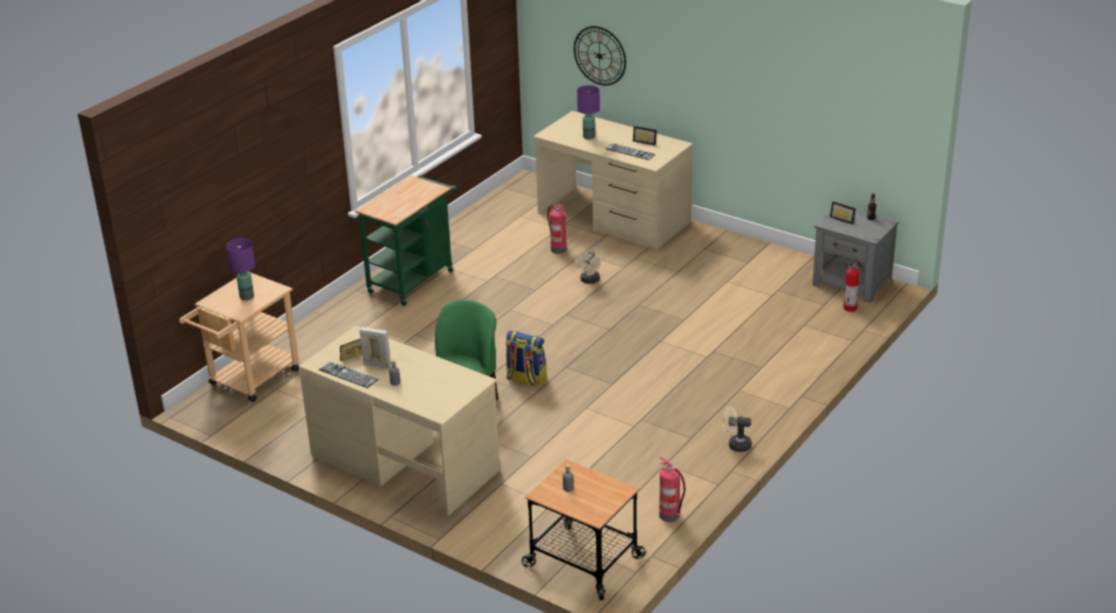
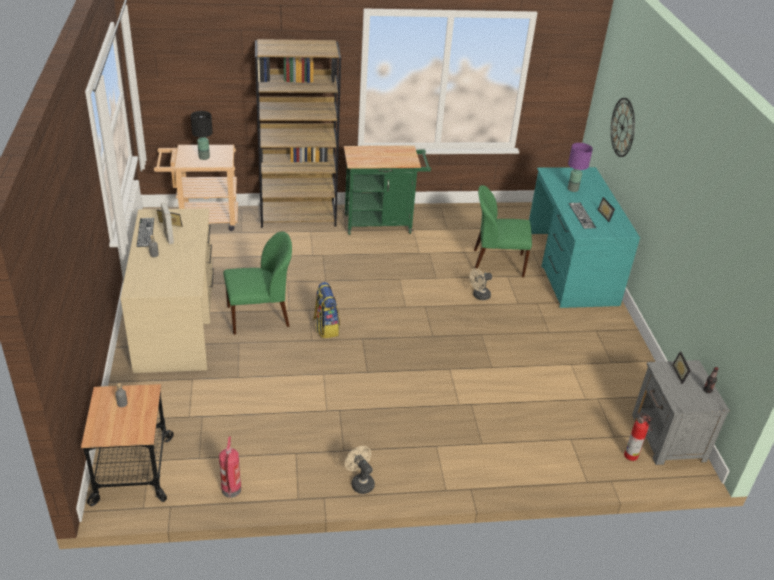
camera: 45 degrees right, 5 degrees up
(246, 296) = (204, 157): purple table lamp -> black table lamp
(331, 321) = (298, 216): none -> brown bookcase
(557, 249) = (496, 263): fire extinguisher -> green chair
(613, 218) = (570, 268): beige desk -> turquoise desk

